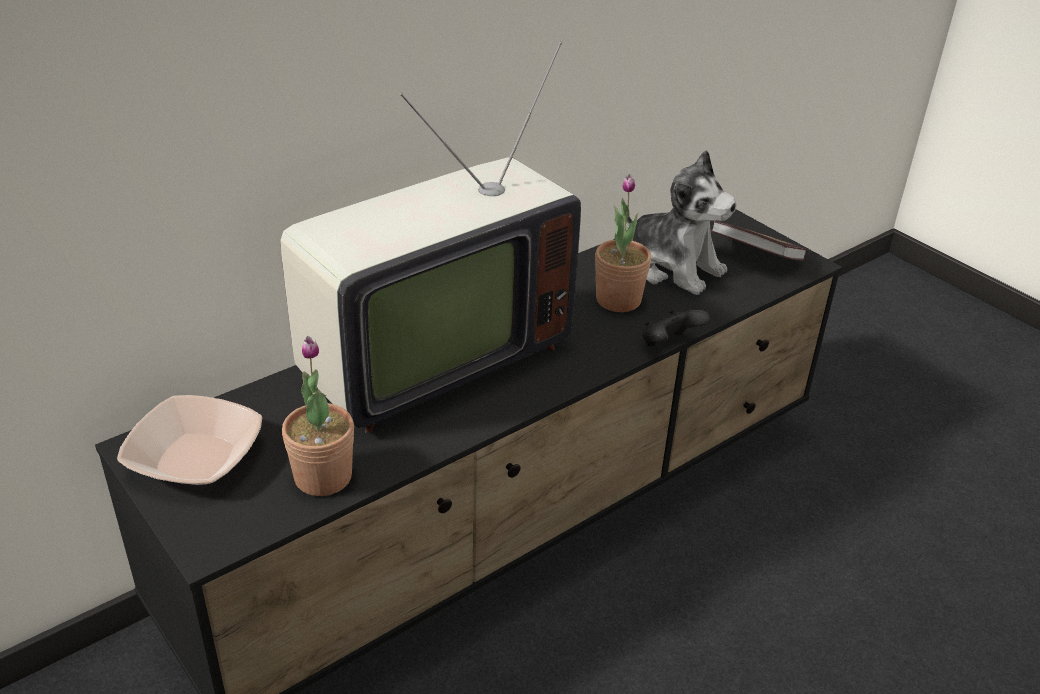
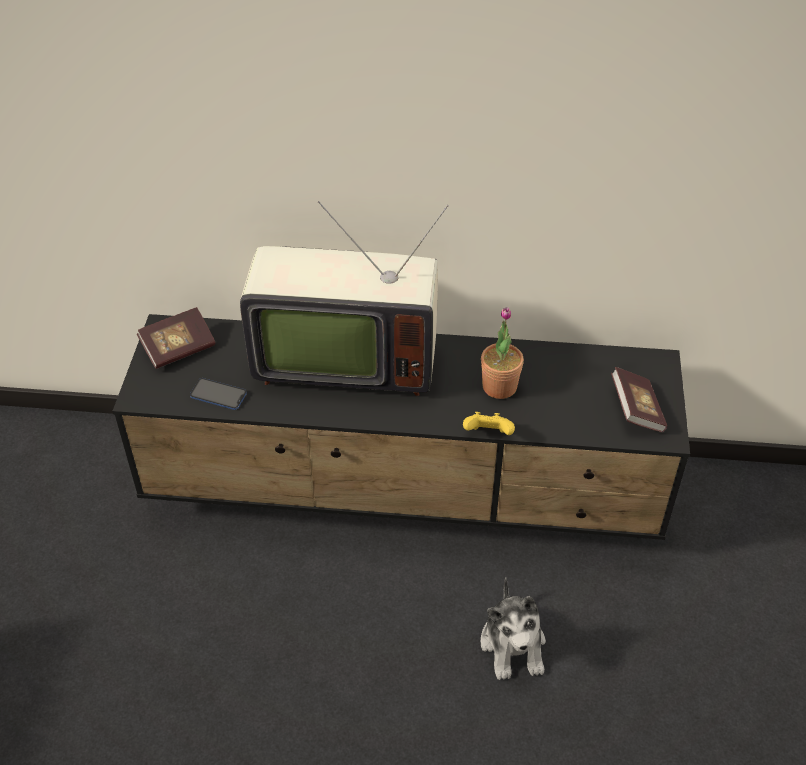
camera: 45 degrees right, 10 degrees up
(195, 458) = (178, 348): bowl -> book
(323, 477) = (218, 395): potted plant -> phone
(669, 344) = (488, 434): black game controller -> yellow game controller
(673, 267) = (567, 385): plush toy -> plush toy (513, 645)

